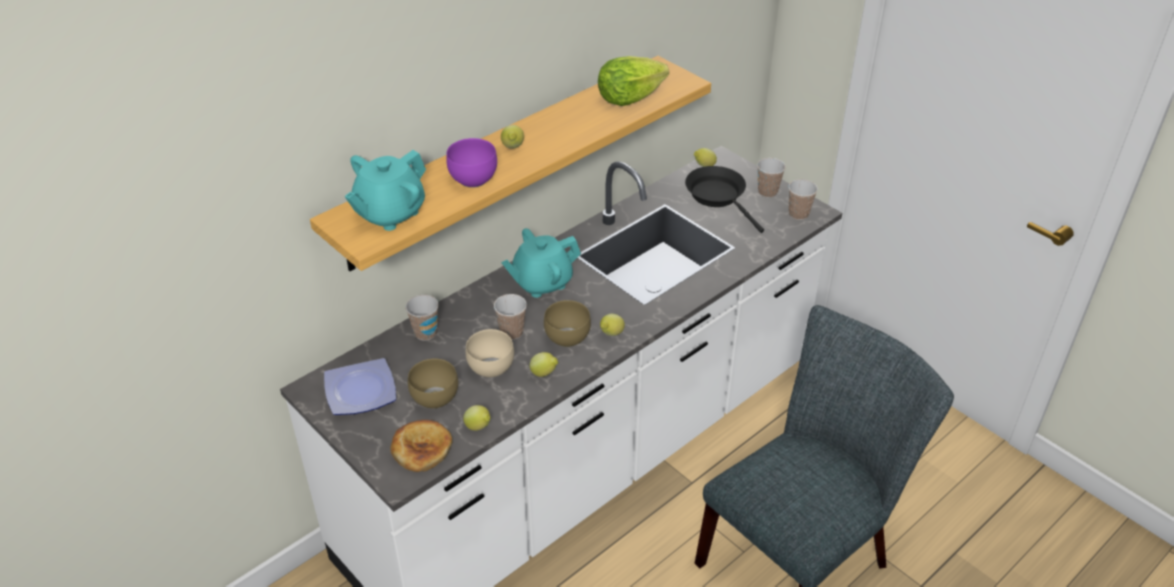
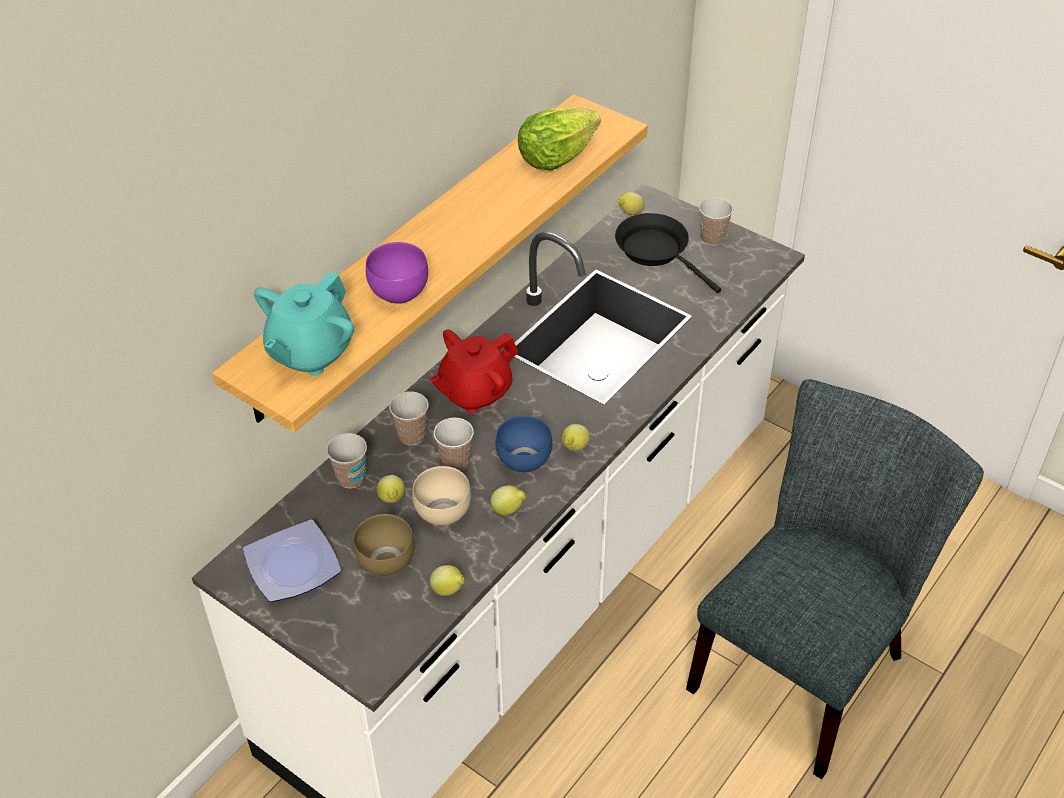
camera: 10 degrees left, 5 degrees up
(421, 448) = (387, 627): bread -> none
(513, 148) = (434, 243): lemon -> lemon (392, 500)
(542, 282) = (474, 392): turquoise teapot -> red teapot
(568, 339) = (525, 462): brown bowl -> blue bowl
(798, 214) = (755, 263): cup -> cup (412, 436)

